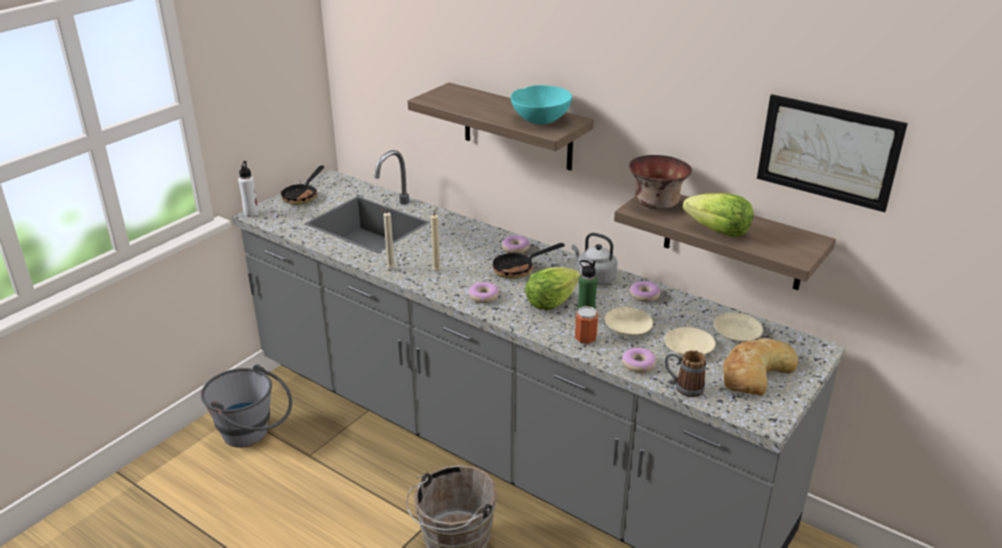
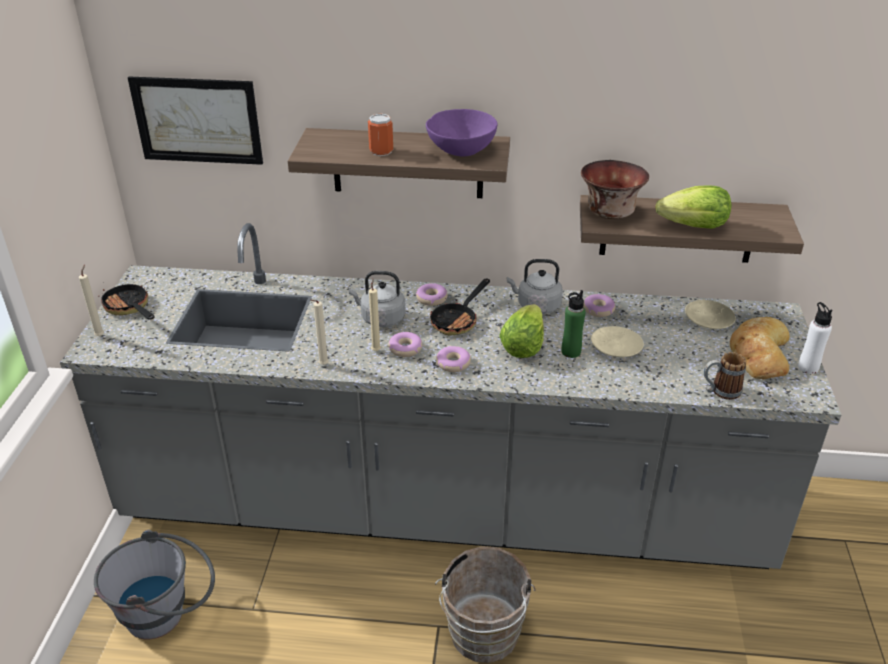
camera: 30 degrees left, 5 degrees up
(251, 213) = (84, 350): white bottle -> white bottle (808, 367)
(270, 207) = (100, 335): none -> beige candle
(303, 196) = (129, 308): frying pan -> frying pan turned 150 degrees clockwise
(463, 251) = (380, 318): none -> grey kettle
(540, 120) = (461, 150): turquoise bowl -> purple bowl
(585, 338) = (592, 374): can -> can (381, 151)
(638, 364) = (662, 383): donut -> donut (405, 349)
(688, 347) = (685, 349): beige plate -> none
(828, 151) = (781, 122): picture -> picture (197, 120)

